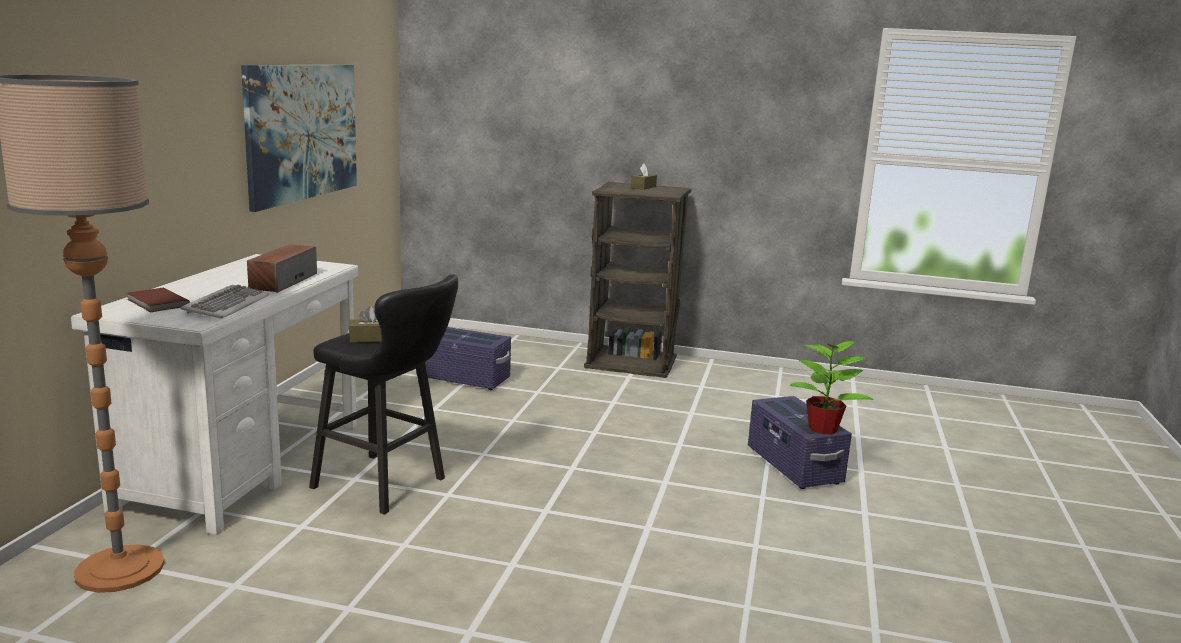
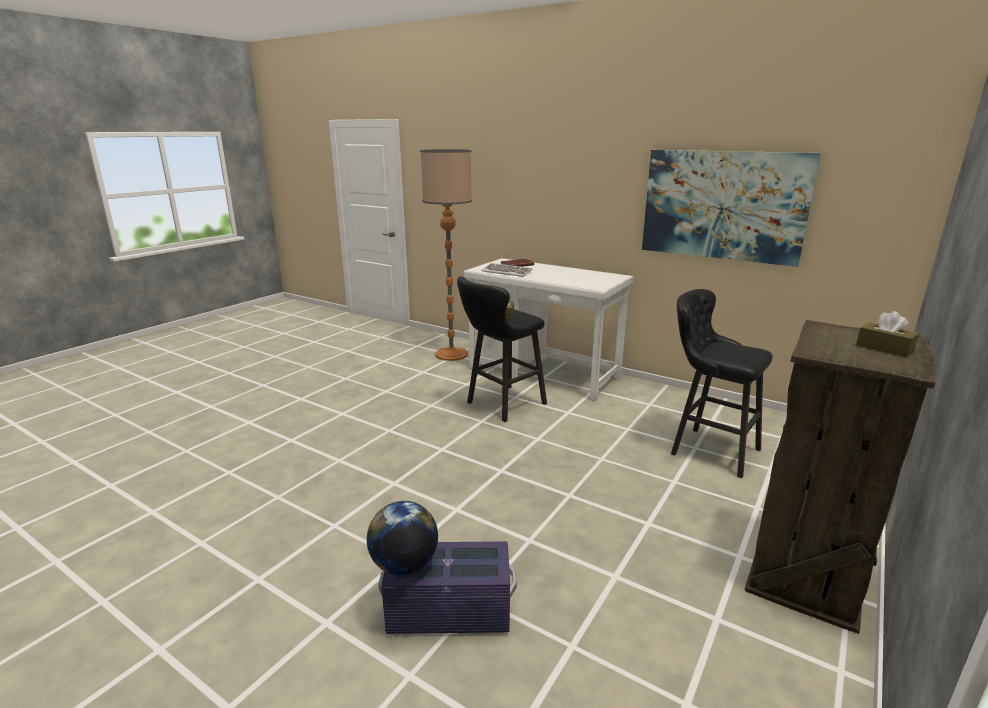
camera: 110 degrees right, 5 degrees up
(283, 281) = (557, 279): speaker -> none
(463, 378) = (705, 448): purple storage box -> black stool
(823, 429) = (404, 565): potted plant -> globe

